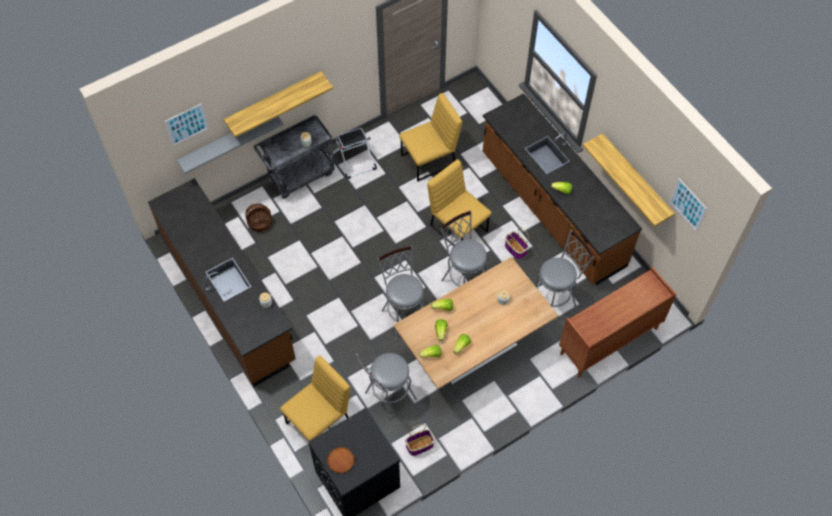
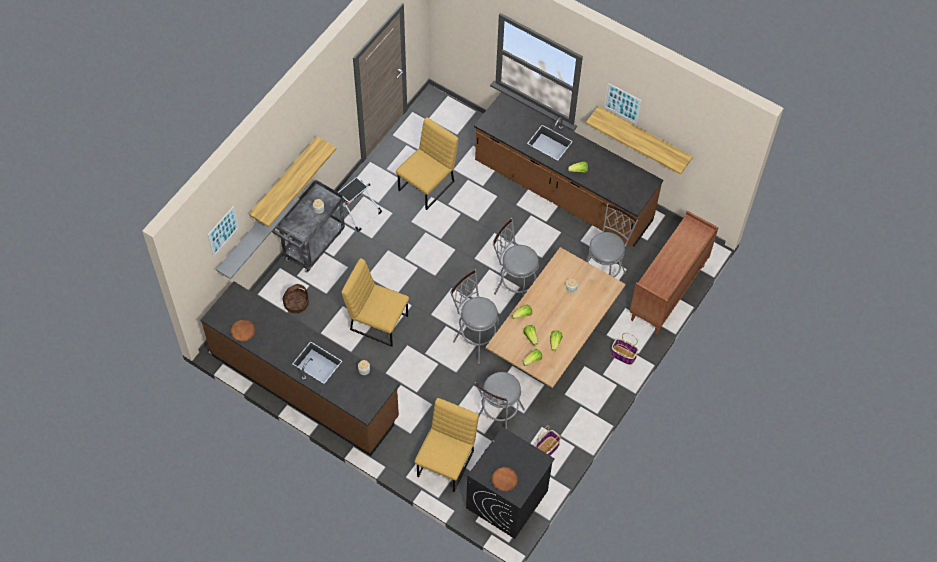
camera: 25 degrees left, 0 degrees up
(178, 226) = (243, 331): none -> brown plate
(458, 227) = (485, 239): yellow chair -> yellow chair (377, 321)
(515, 249) = (547, 241): basket -> basket (623, 355)
(688, 204) = (705, 145): picture -> picture (622, 103)

